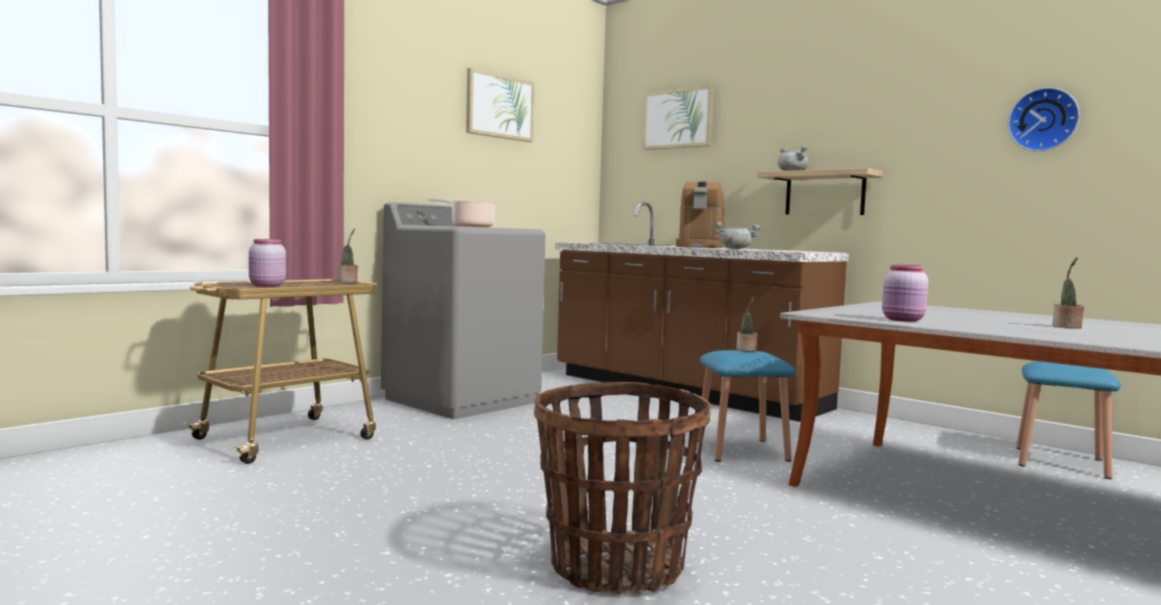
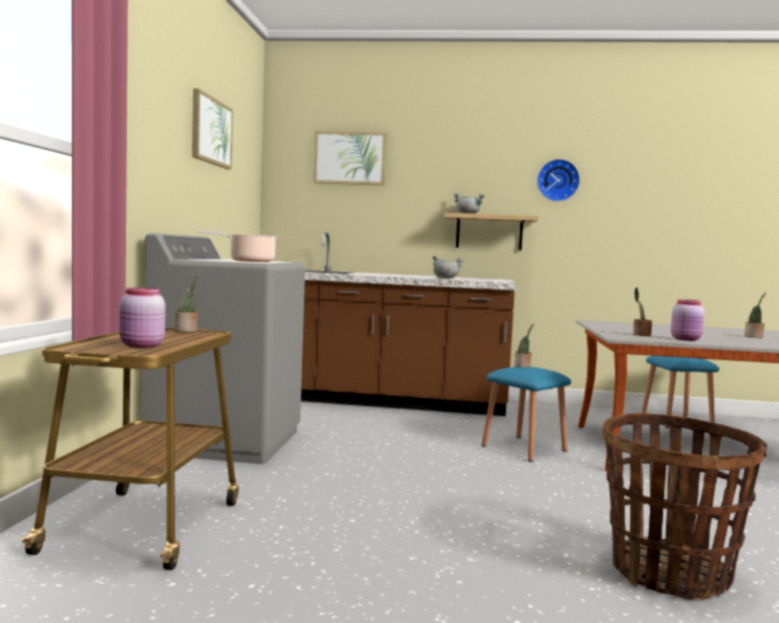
camera: 35 degrees left, 0 degrees up
(699, 247) = (394, 274): coffee machine -> none
(860, 313) = (640, 335): none -> potted plant
(1043, 120) = (647, 190): wall clock -> wall clock (557, 180)

